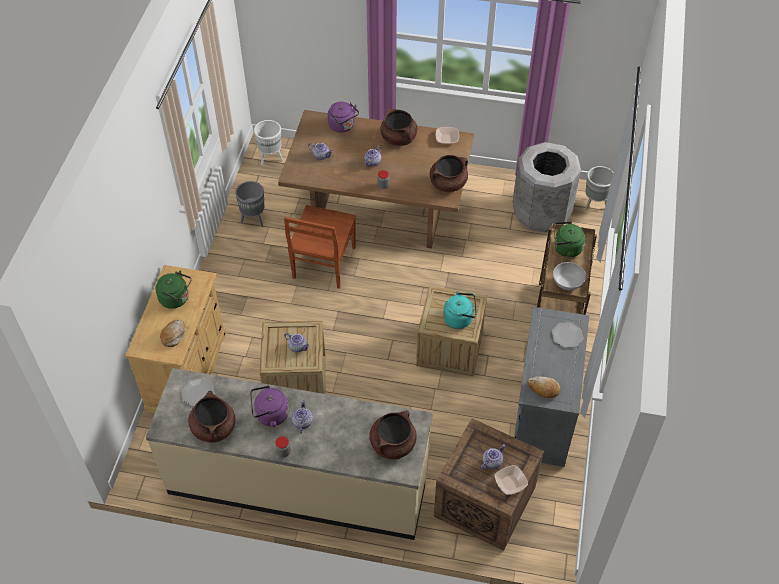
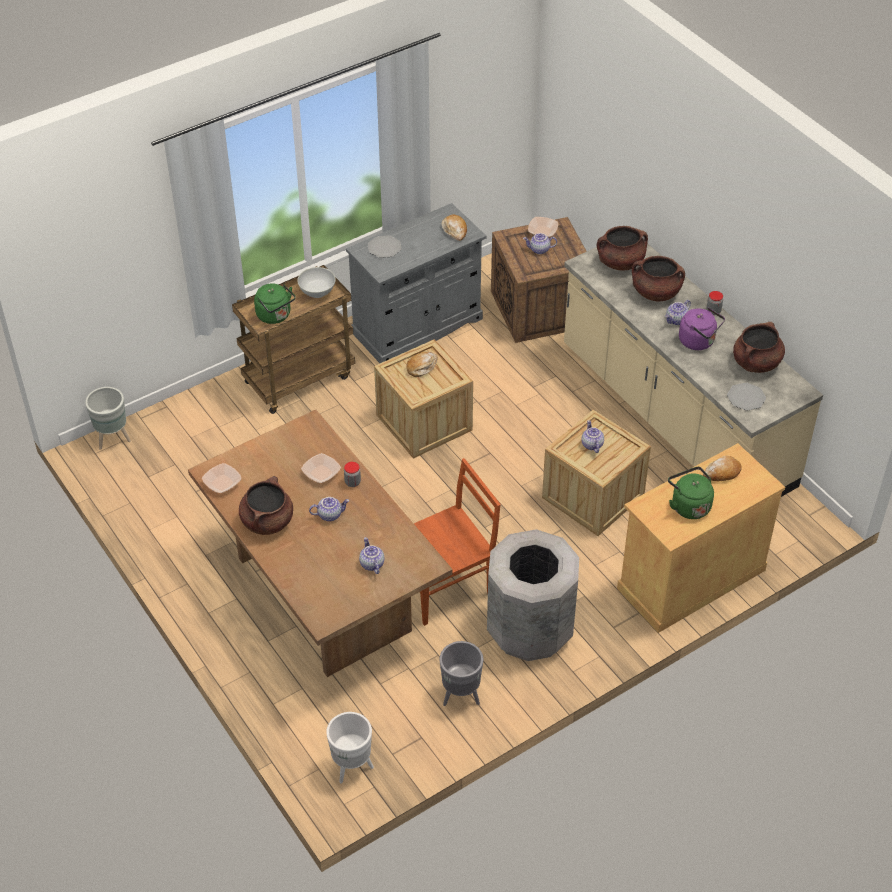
camera: 135 degrees left, 5 degrees down
(343, 126) = (304, 582): purple kettle -> none
(406, 178) = (321, 473): none -> bowl
(448, 184) = (290, 437): brown cooking pot -> brown cooking pot (656, 293)
(460, 318) = (421, 367): turquoise kettle -> bread
(540, 213) = (172, 470): grey trash can -> grey trash can (530, 630)

